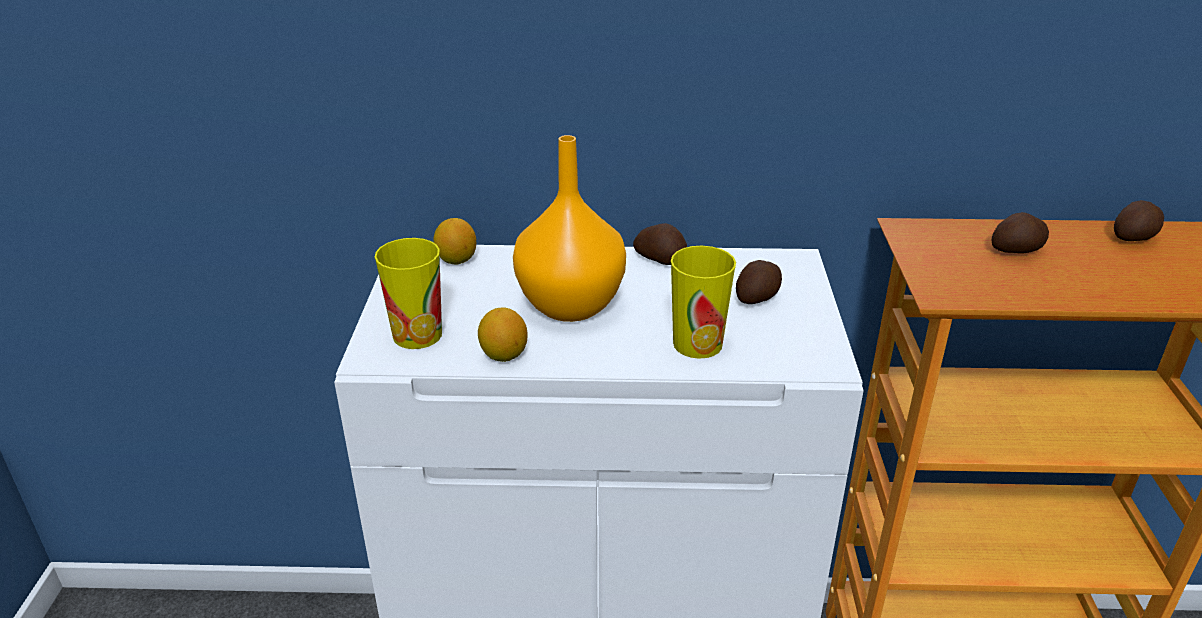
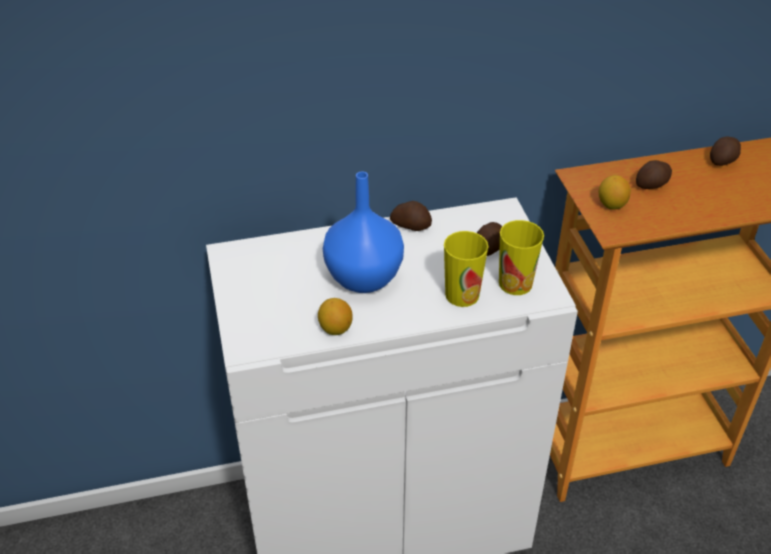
camera: 15 degrees left, 10 degrees up
(417, 335) = (267, 323): cup -> cup (515, 283)
(456, 260) = (263, 252): lemon -> lemon (611, 205)
(572, 305) = (365, 277): orange vase -> blue vase

